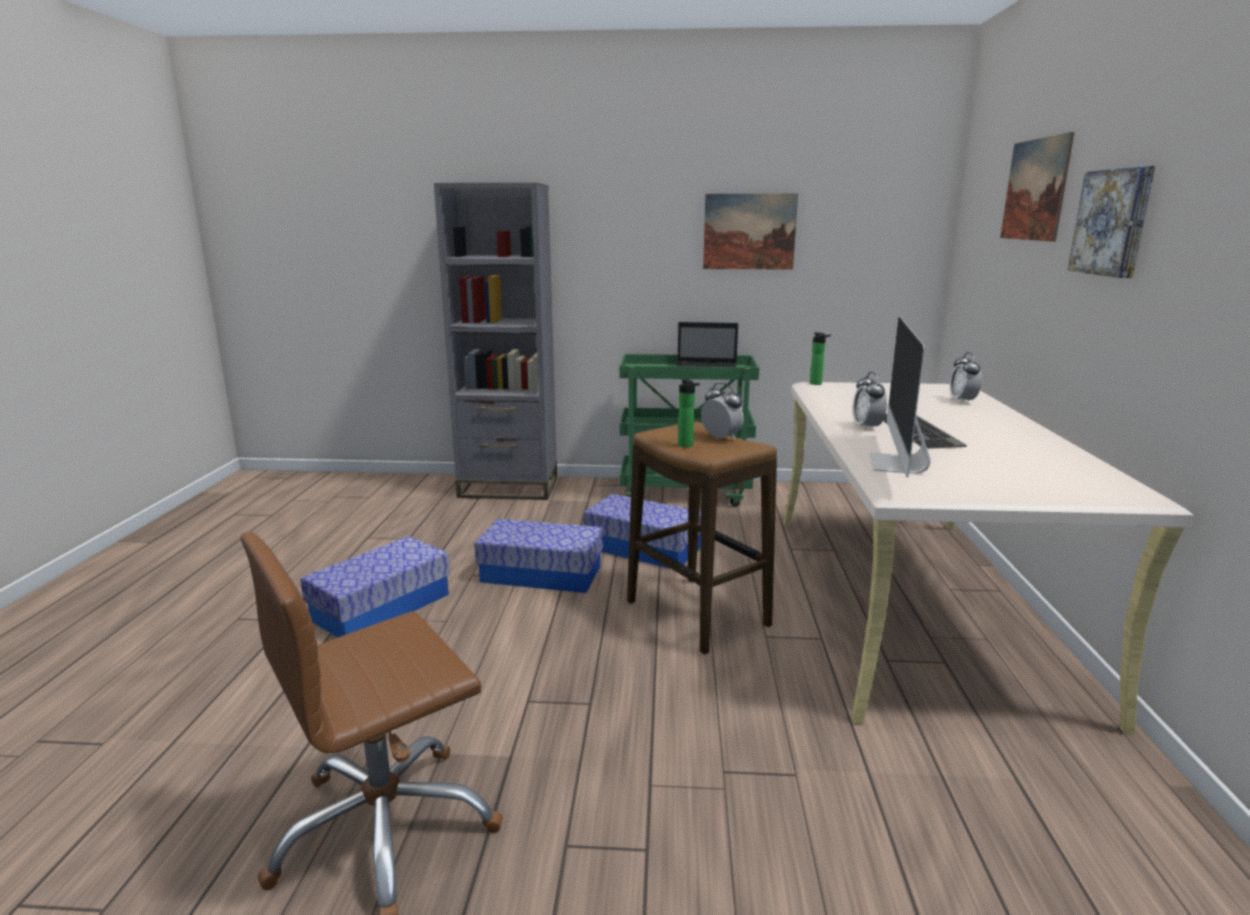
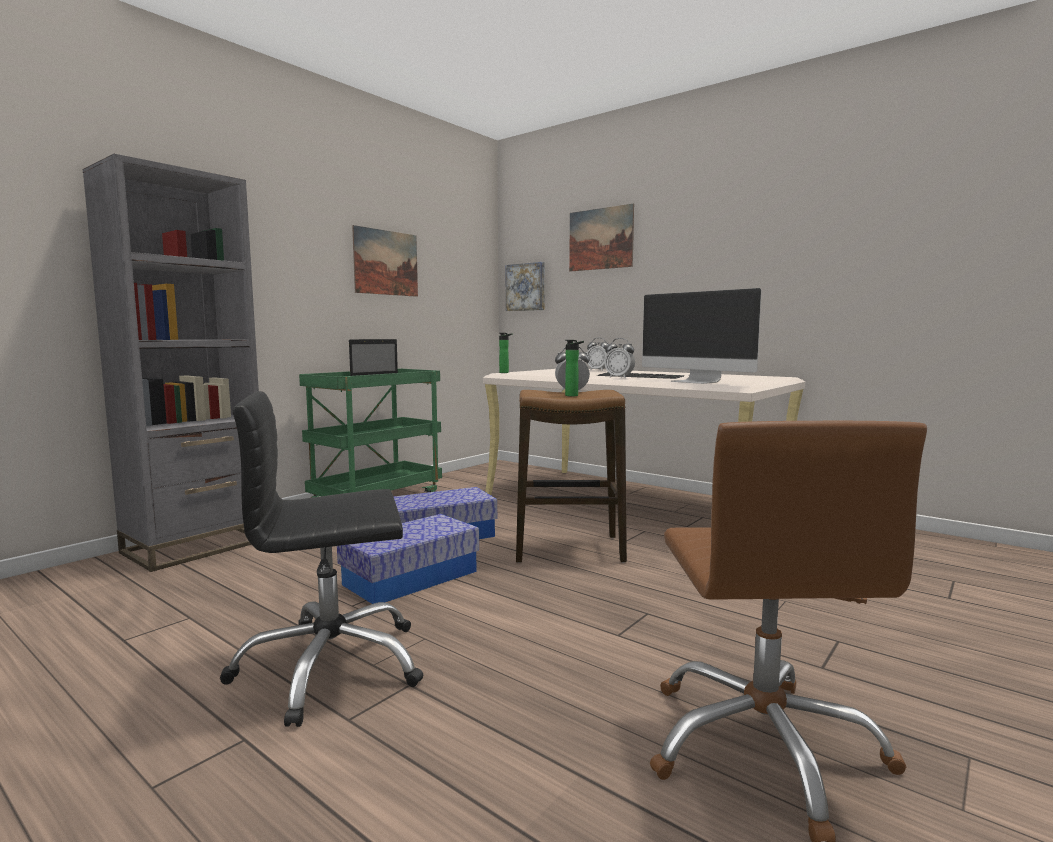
camera: 55 degrees left, 10 degrees down
(381, 607) = (330, 666): storage box -> black office chair
(1114, 222) = (688, 250): picture -> picture (526, 287)

